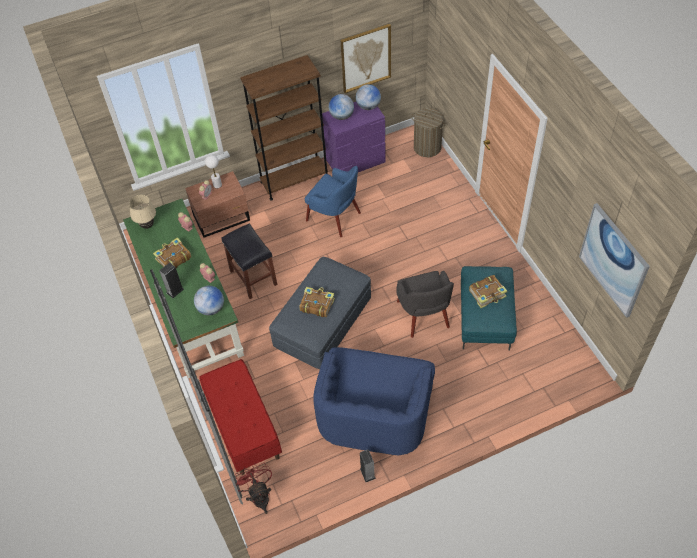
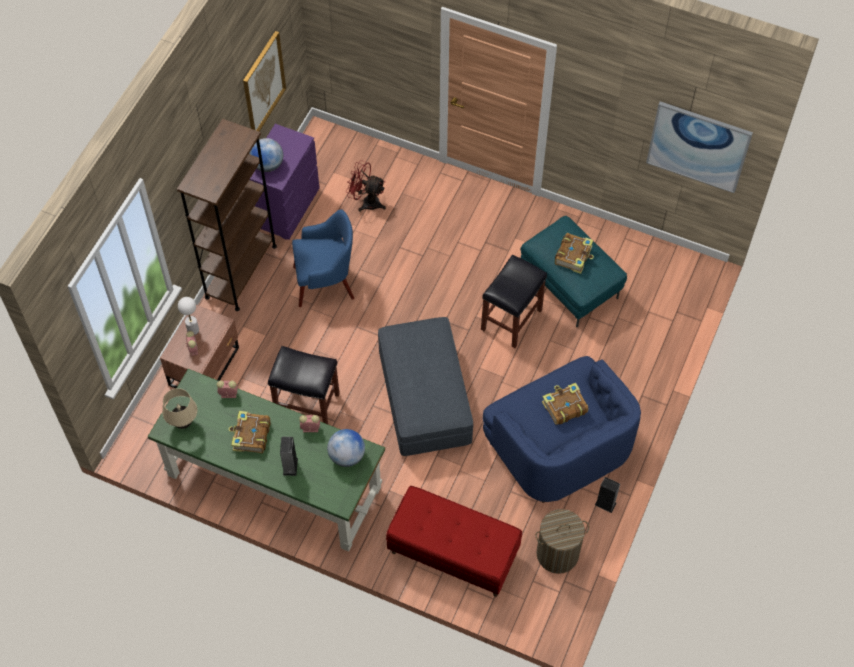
camera: 45 degrees left, 5 degrees up
(259, 496) = (532, 601): red fan -> red fan (367, 202)
(316, 304) = (427, 380): book -> book (564, 407)
(368, 106) = (285, 136): globe -> none
(423, 315) = (511, 321): grey armchair -> black stool
(427, 147) = (345, 144): laundry basket -> laundry basket (557, 554)

